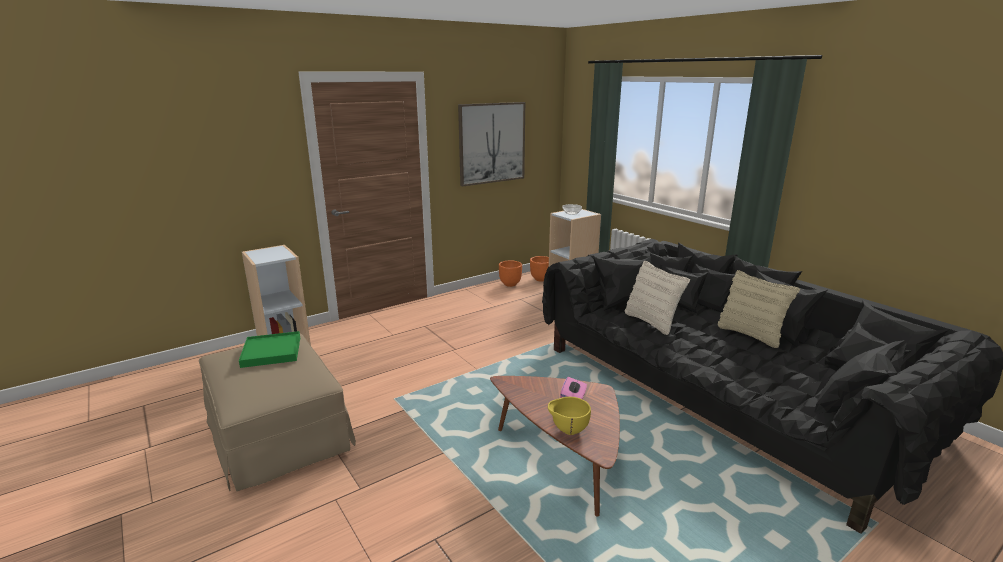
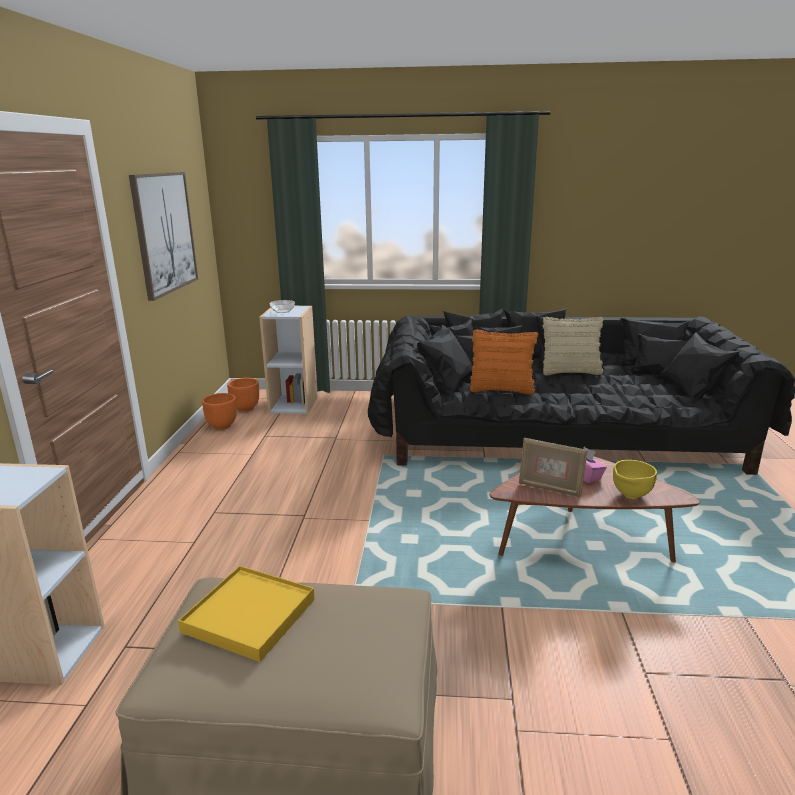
camera: 50 degrees left, 0 degrees up
(271, 352) = (249, 615): green tray -> yellow tray
(531, 395) = (550, 489): none -> picture frame
(652, 323) = (502, 390): beige pillow -> orange pillow

